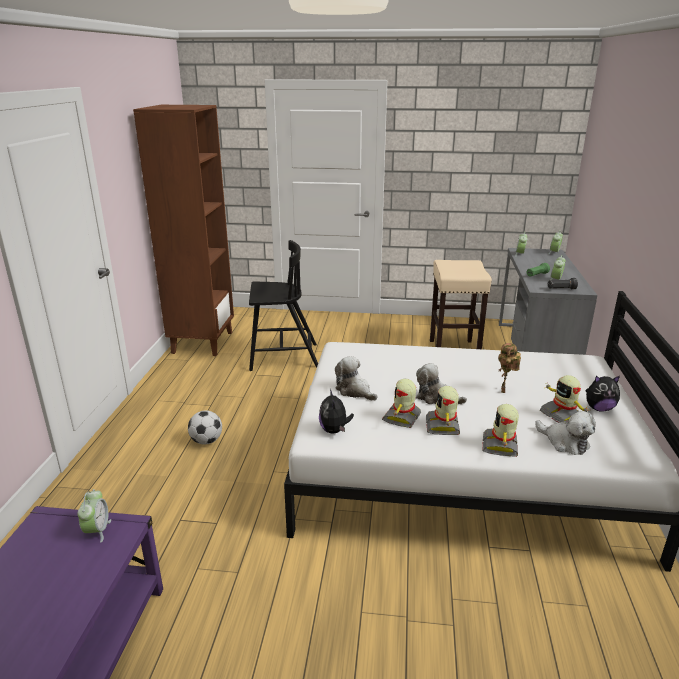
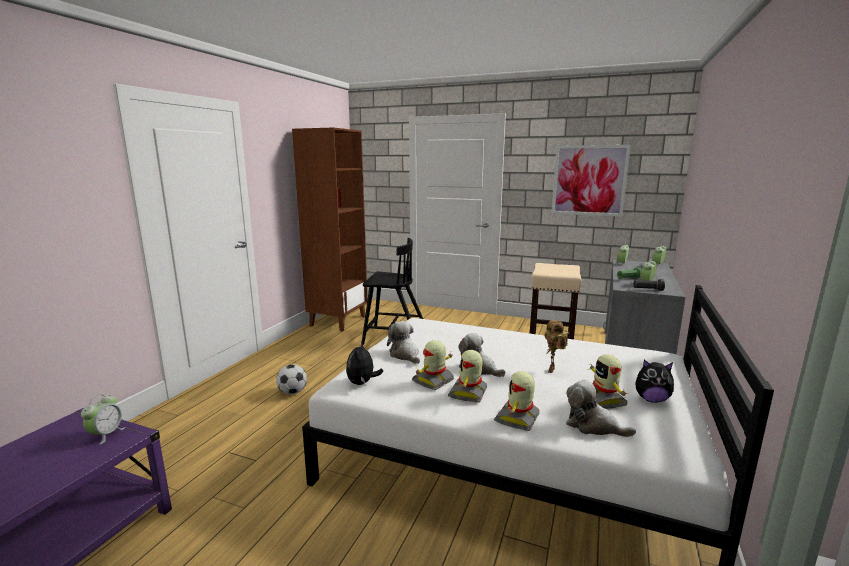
camera: 15 degrees right, 10 degrees down
(482, 161) = (589, 180): none -> picture
(564, 442) = (593, 425): plush toy -> plush toy turned 150 degrees clockwise

